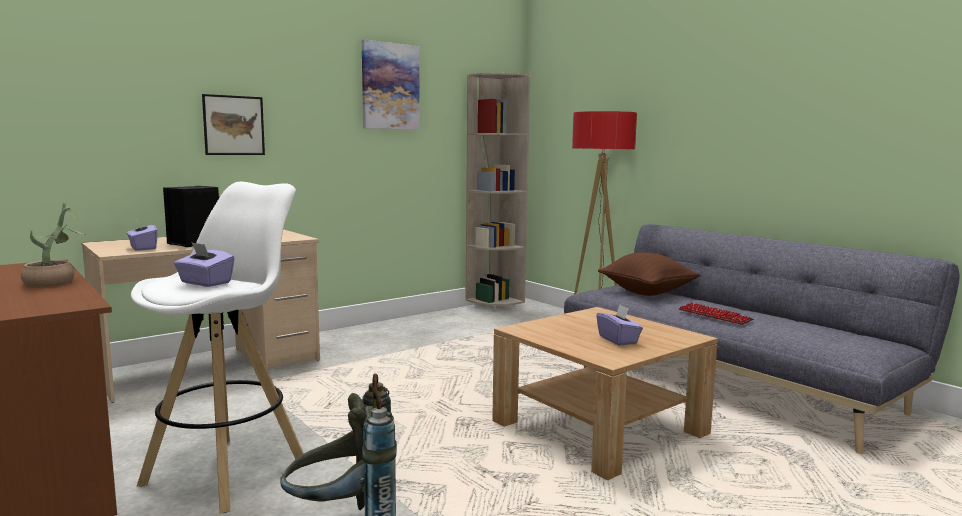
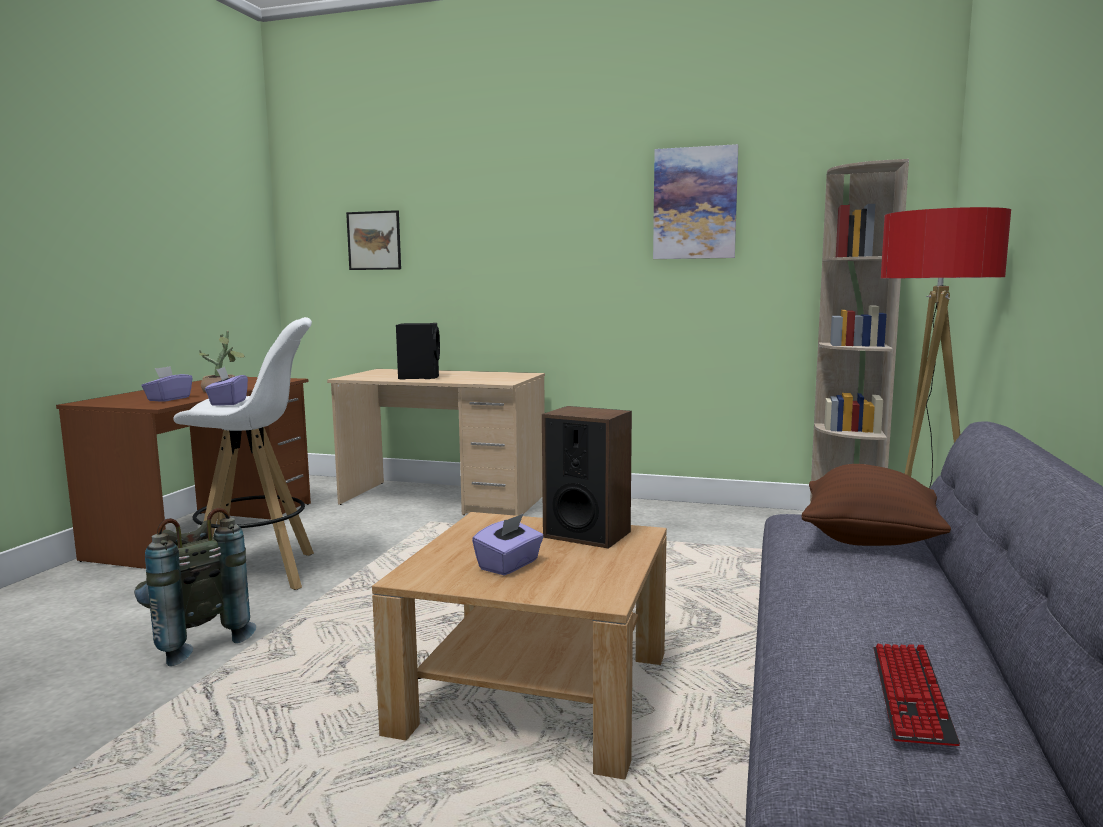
camera: 55 degrees right, 0 degrees up
(142, 248) = (375, 376): purple tissue box -> purple tissue box (168, 399)
(234, 125) = (506, 262): picture -> picture (374, 240)
(586, 318) = (587, 534): none -> speaker
(714, 315) = (825, 601): keyboard -> keyboard (910, 694)

